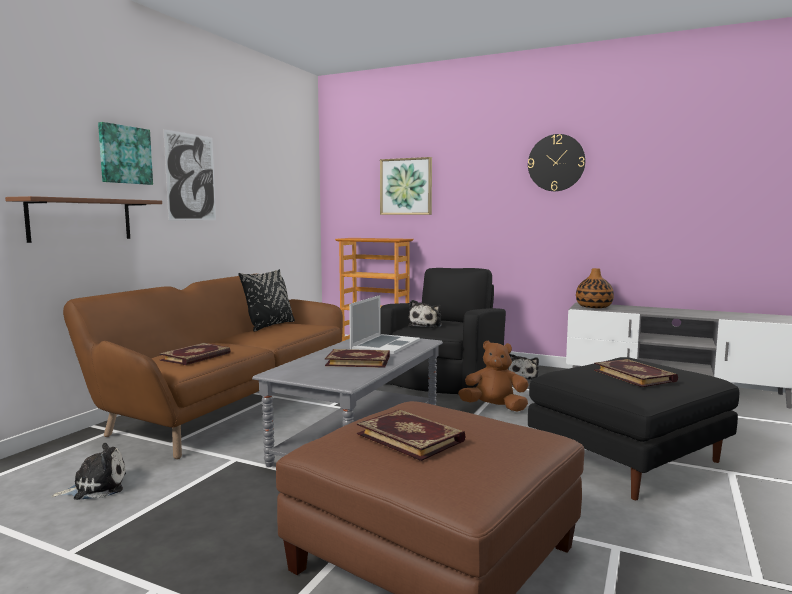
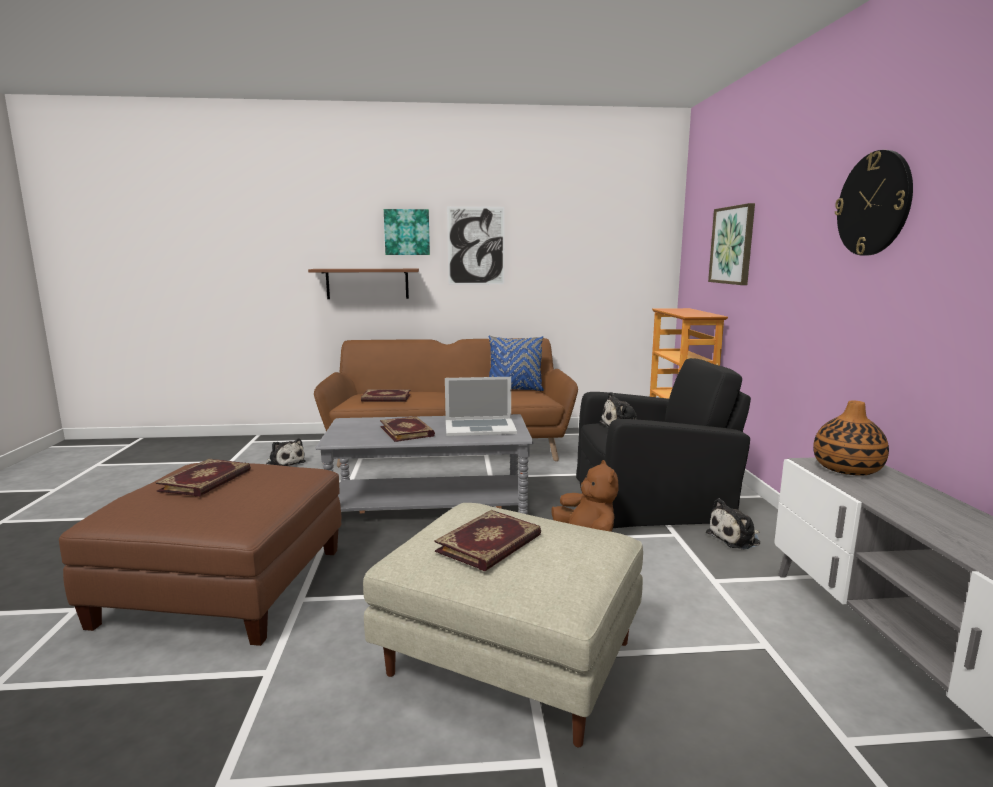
camera: 60 degrees right, 5 degrees up
(269, 326) = (515, 390): black pillow -> blue pillow
(627, 460) = (507, 658): black ottoman -> beige ottoman

